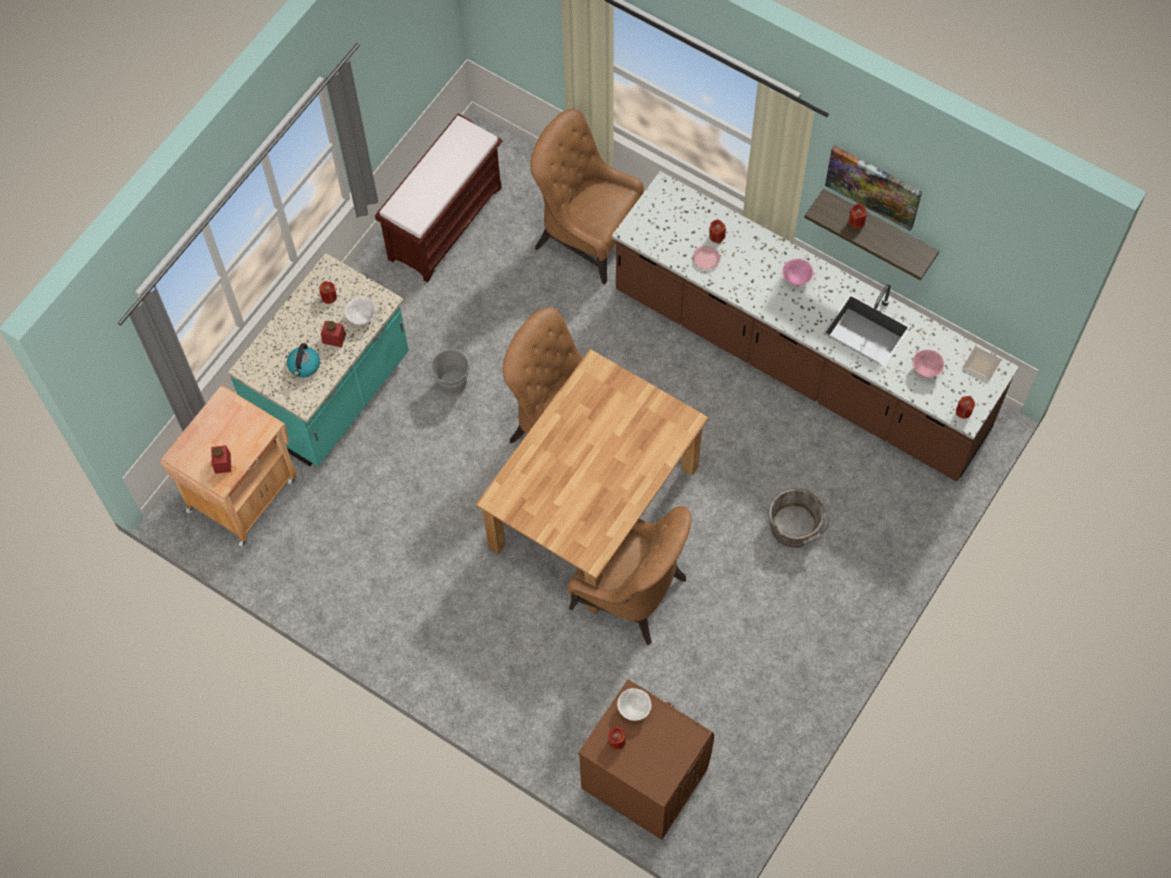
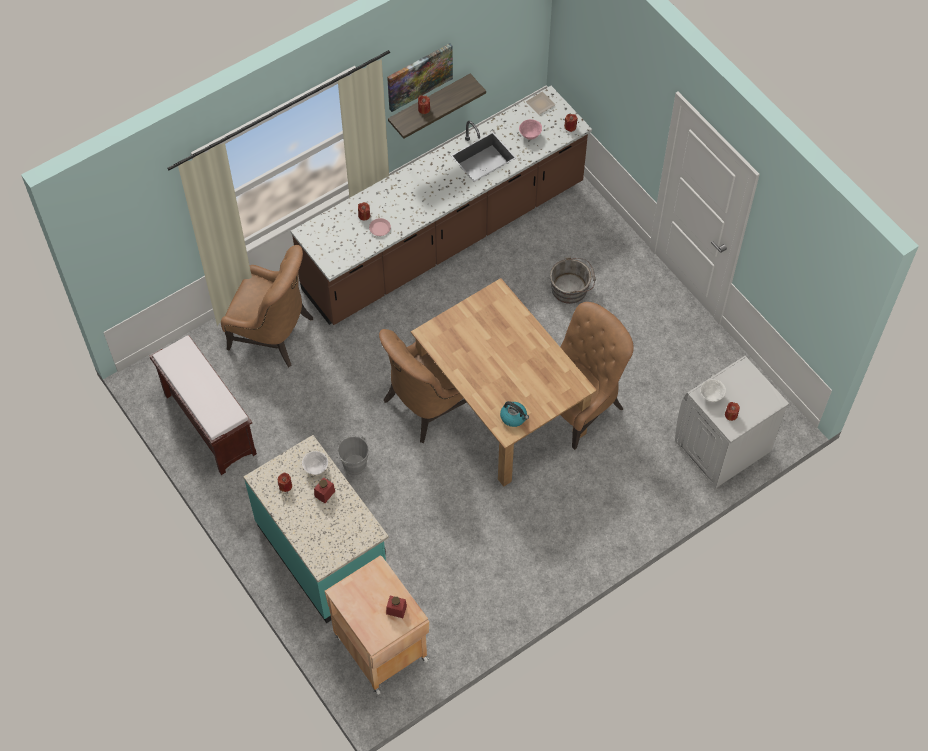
camera: 70 degrees left, 5 degrees down
(304, 366) = (339, 522): kettle -> kettle (514, 417)
(586, 235) = (272, 333): brown chair -> brown chair turned 120 degrees counterclockwise
(644, 778) = (721, 447): brown washing machine -> white washing machine
(796, 279) = (423, 181): pink bowl -> none

